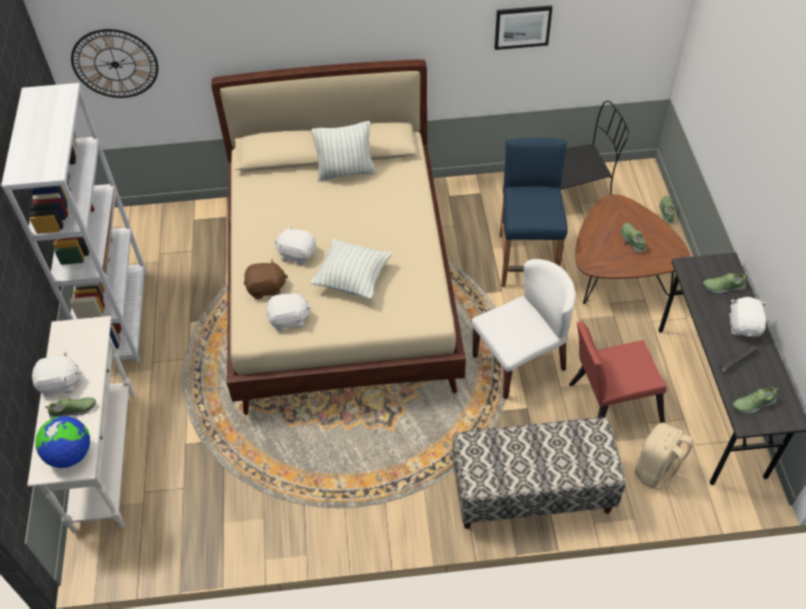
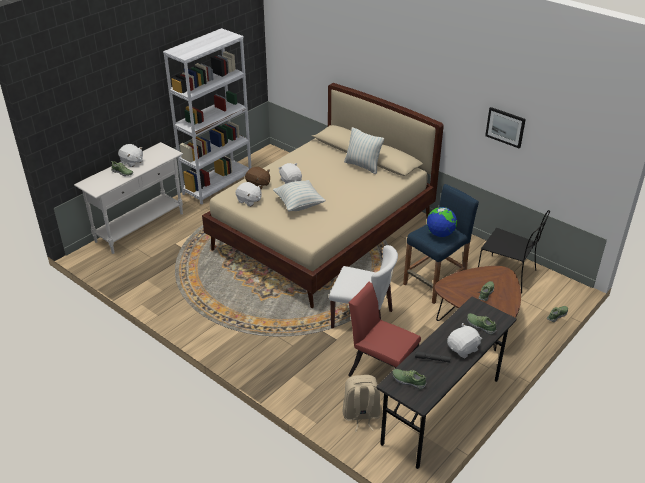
camera: 45 degrees right, 15 degrees down
(70, 454) = (100, 185): globe -> globe (440, 234)
(115, 64) = (291, 53): wall clock -> none
(531, 492) = (284, 372): bench -> none

